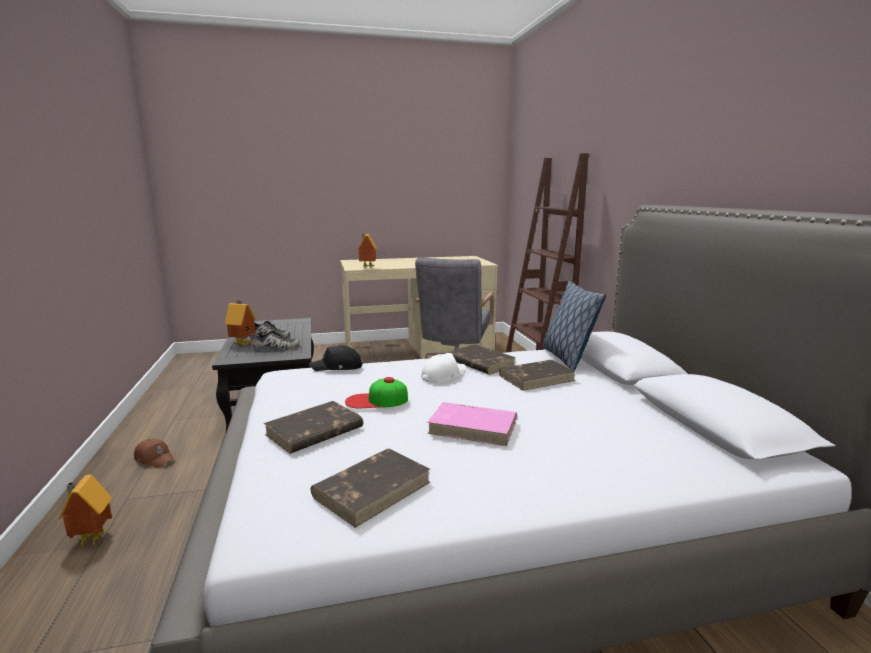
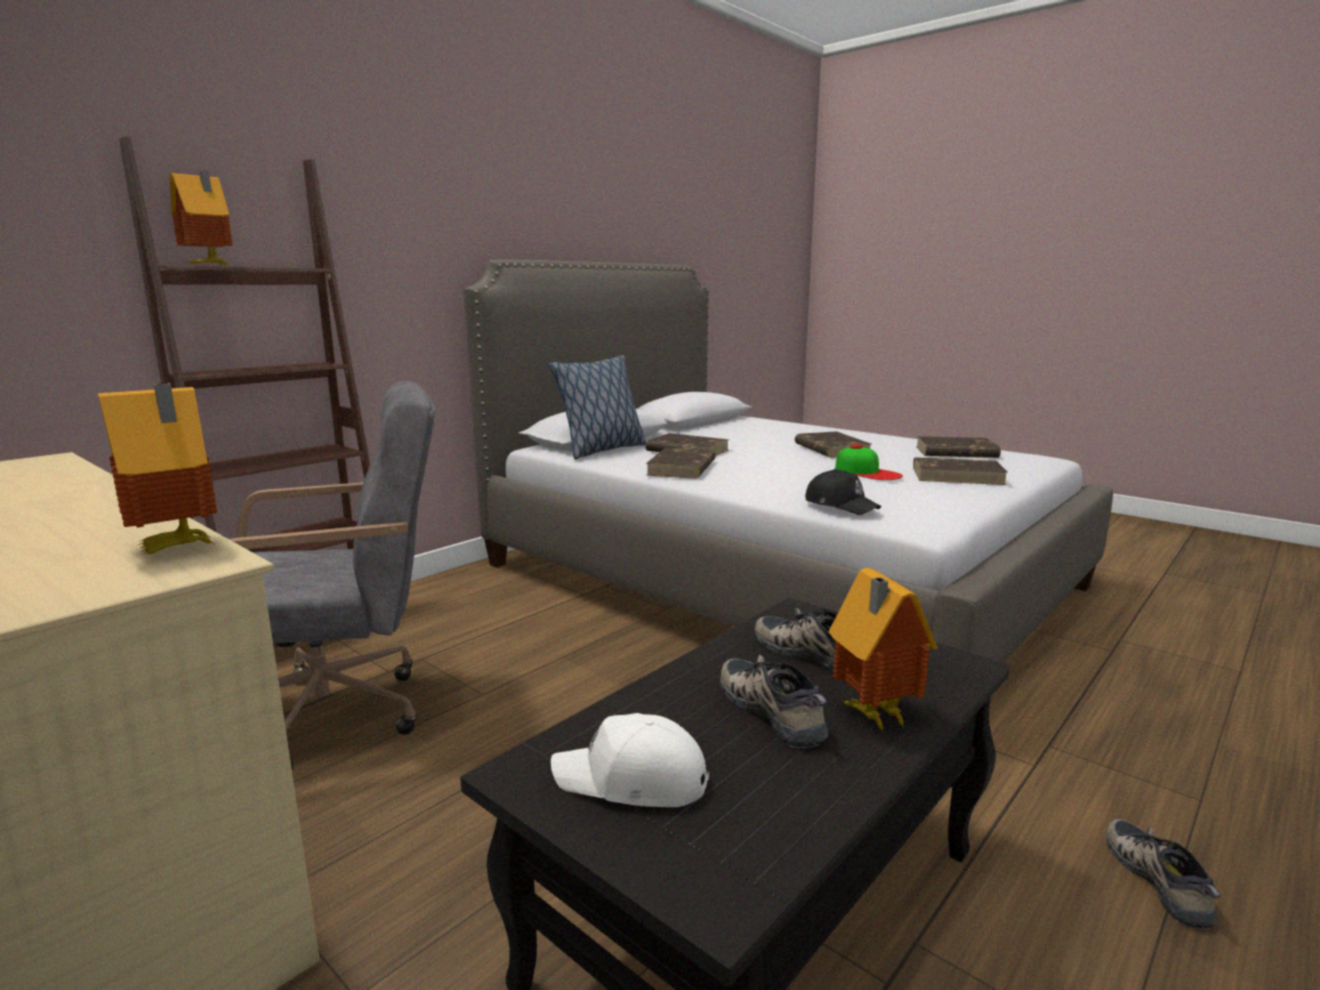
camera: 125 degrees left, 0 degrees up
(90, 539) = (1237, 756): toy house -> toy house (209, 266)
(154, 458) = (1160, 880): brown cap -> shoe
(443, 375) = (752, 470): white cap -> white cap (632, 781)
(474, 427) = (831, 449): pink book -> brown book

